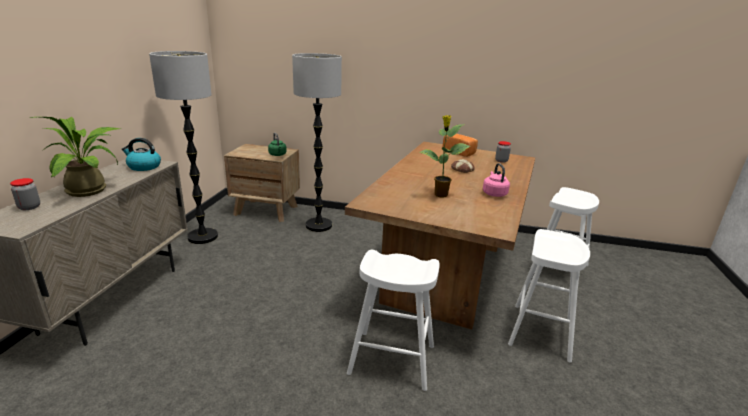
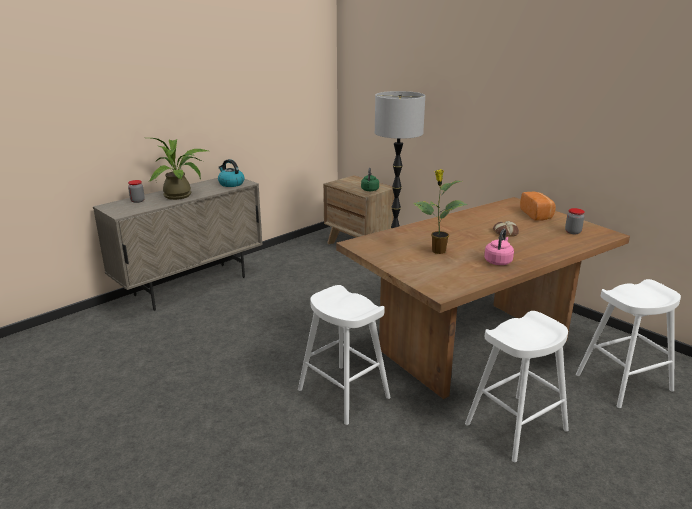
camera: 35 degrees right, 0 degrees up
(203, 237) = (287, 256): floor lamp -> none

